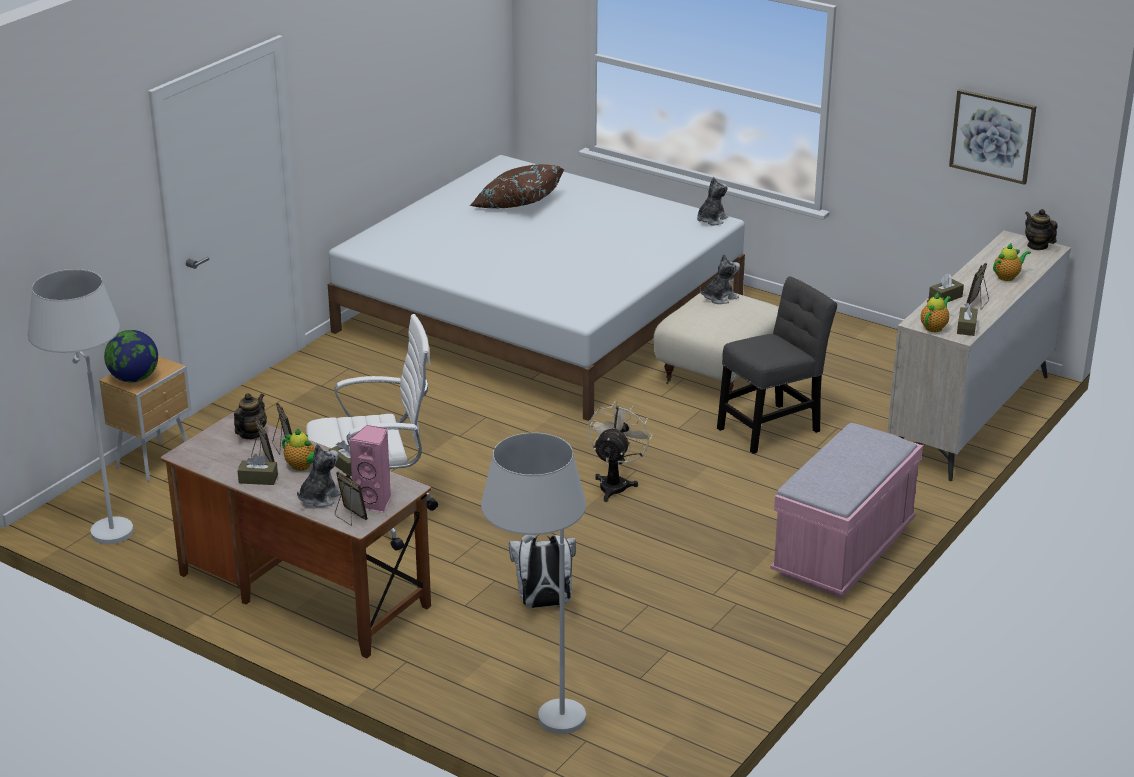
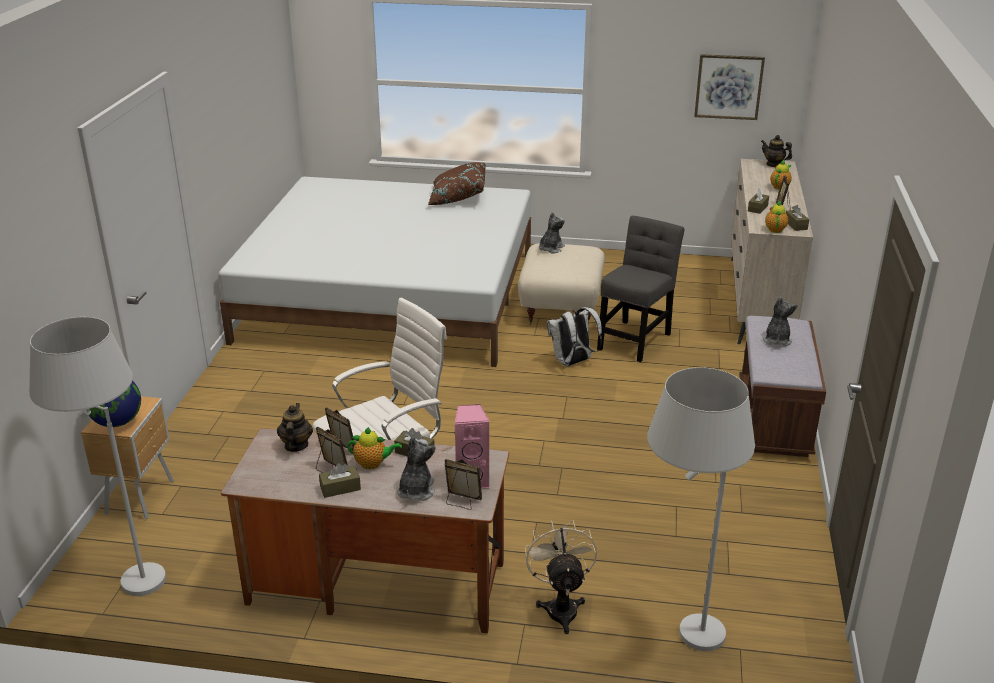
camera: 25 degrees left, 0 degrees up
(517, 203) = (348, 208): brown pillow -> brown pillow (457, 197)
(544, 604) = (595, 531): white backpack -> white backpack (572, 362)
(615, 484) = (561, 411): beige fan -> beige fan (560, 606)
(711, 220) = (506, 193): plush toy -> plush toy (776, 340)
(843, 551) = (773, 420): pink bench -> brown bench

